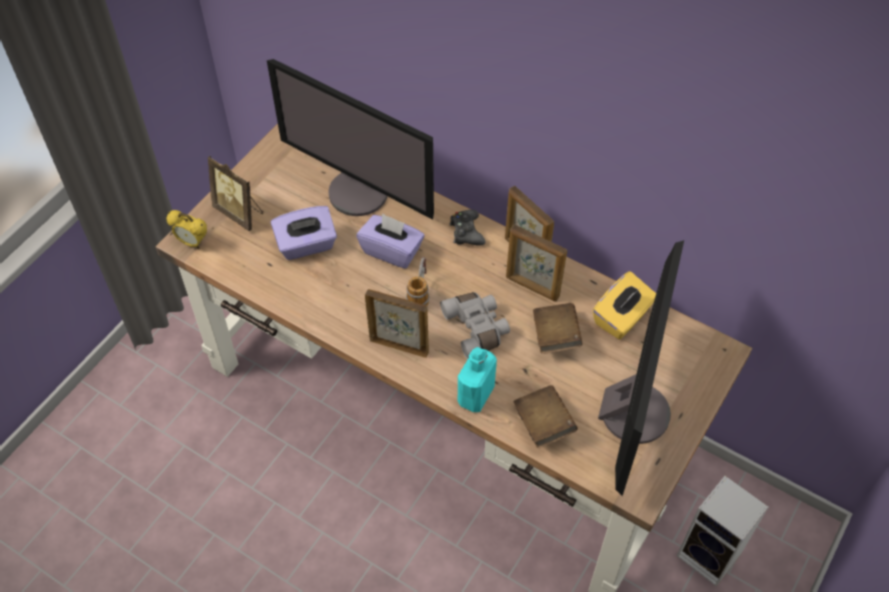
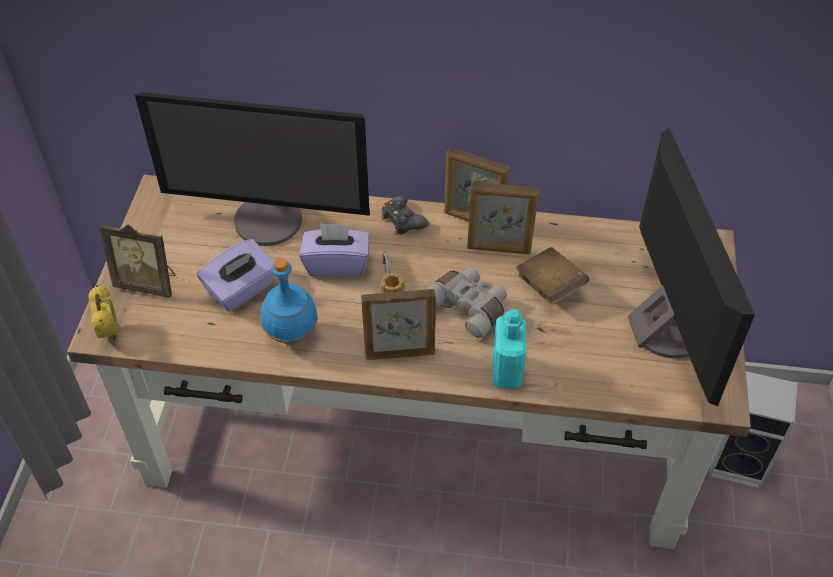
camera: 25 degrees left, 5 degrees down
(192, 243) = (109, 332): alarm clock -> alarm clock turned 105 degrees counterclockwise
(324, 297) = (290, 335): none -> blue bottle
(543, 424) = (589, 373): brown book -> none
(622, 318) = (601, 246): yellow tissue box -> none

